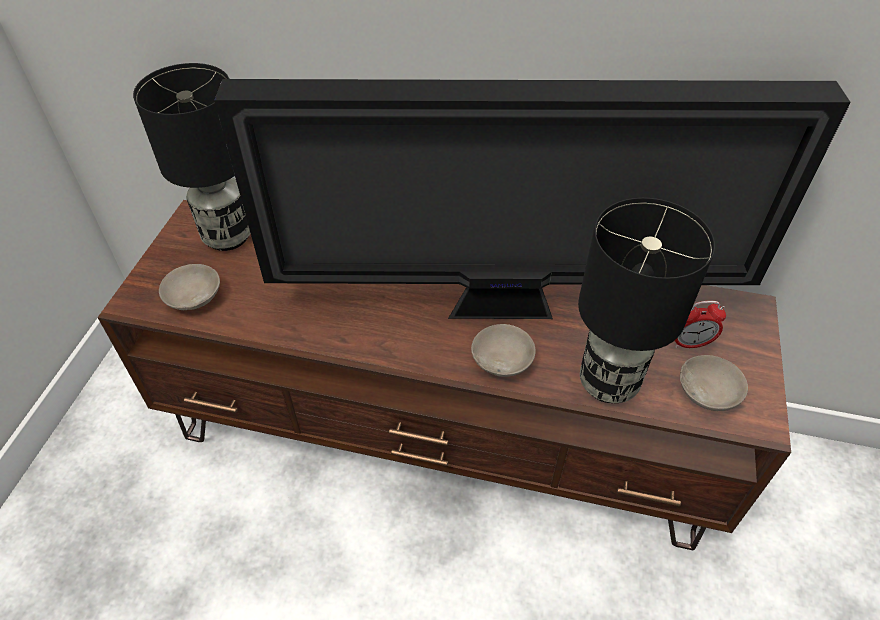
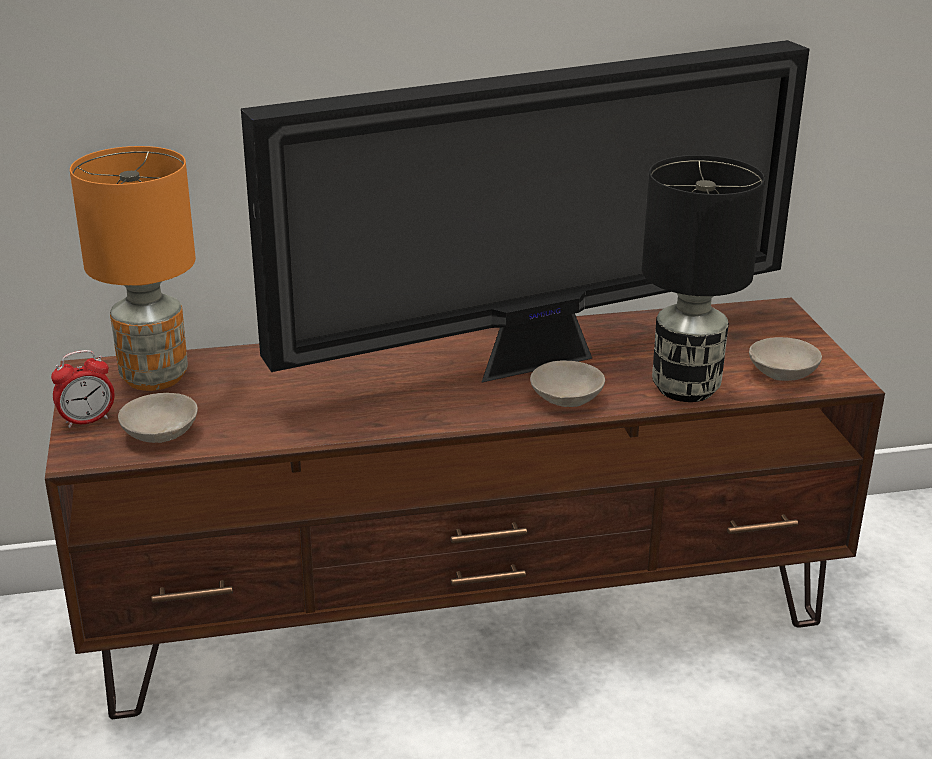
camera: 25 degrees left, 20 degrees down
(228, 236) = (154, 377): black table lamp -> orange table lamp
(690, 343) = (739, 345): alarm clock -> alarm clock (87, 420)

